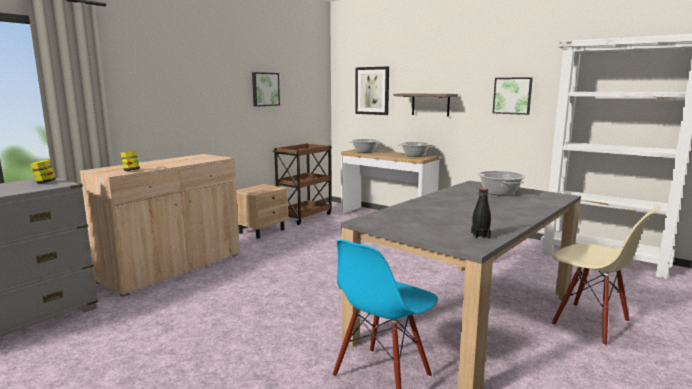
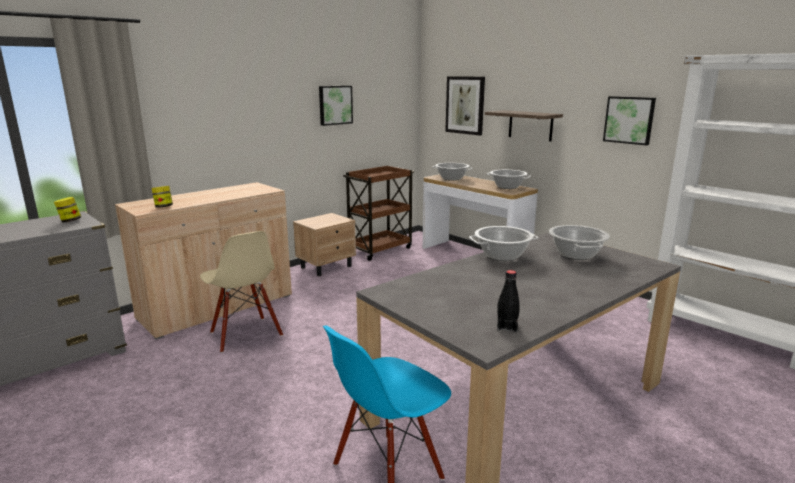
camera: 10 degrees right, 5 degrees up
(443, 196) = (502, 256): none -> cooking pot
(590, 323) = (671, 429): beige chair -> beige chair (245, 334)

